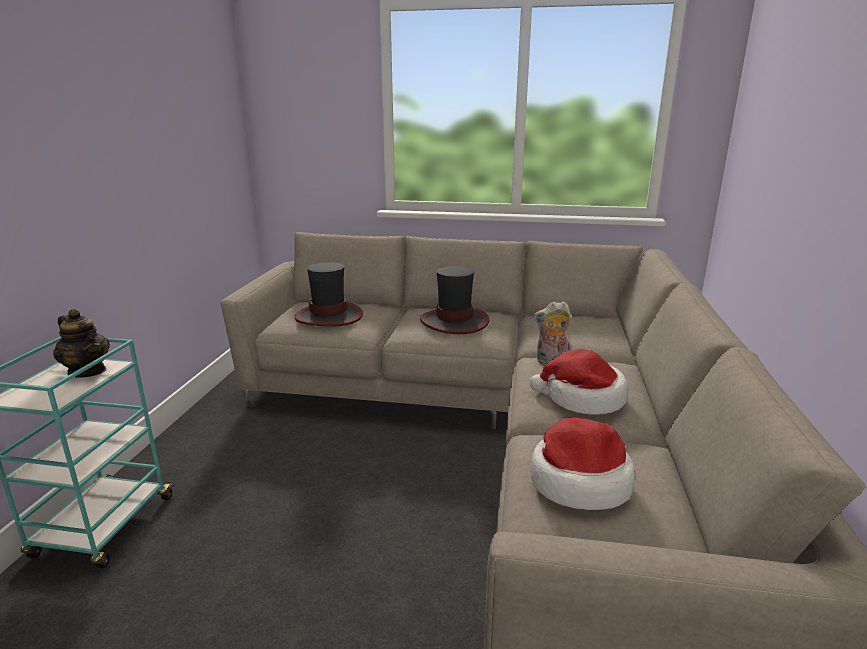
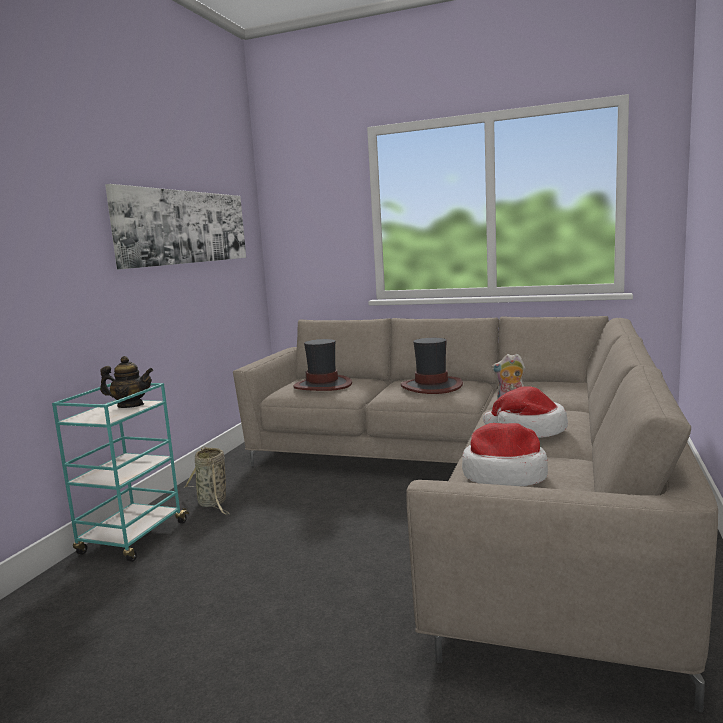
camera: 10 degrees right, 10 degrees down
(88, 371) = (130, 406): teapot -> teapot turned 45 degrees counterclockwise
(149, 118) = (185, 227): none -> picture
(204, 466) = (213, 503): none -> basket

